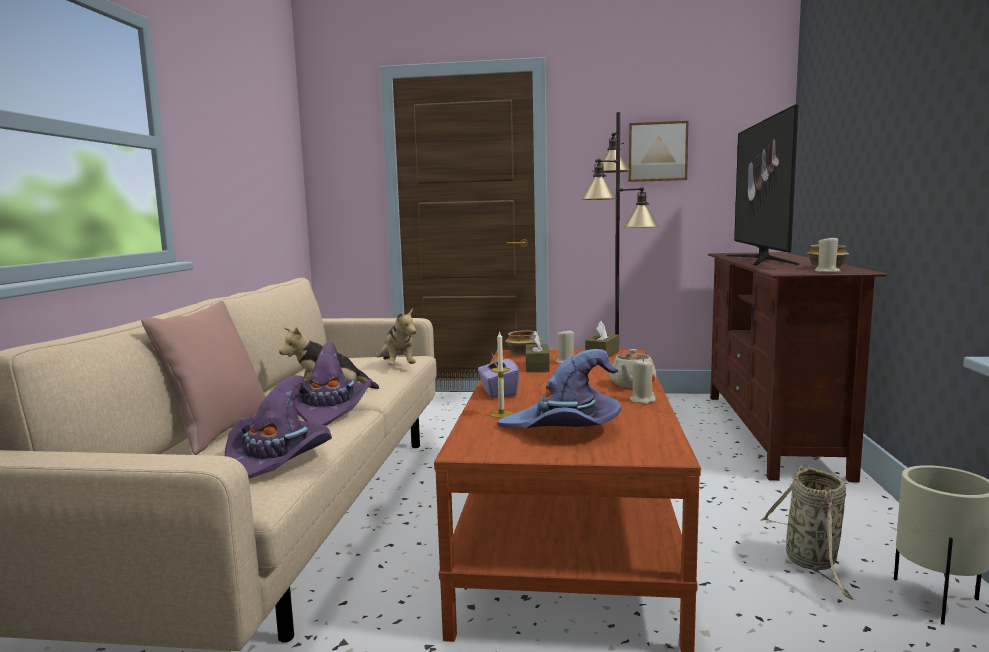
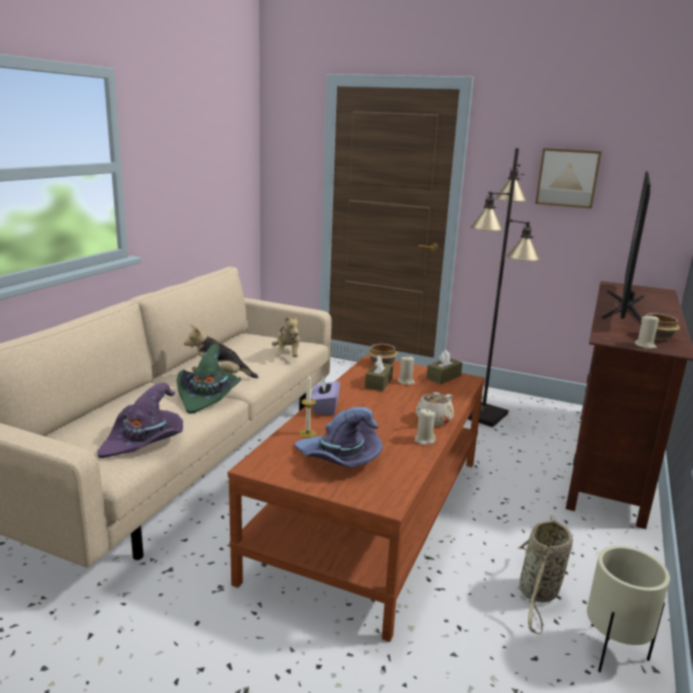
camera: 15 degrees right, 10 degrees up
(218, 431) = (128, 401): pink pillow -> none
(329, 411) = (208, 396): purple hat -> green hat

